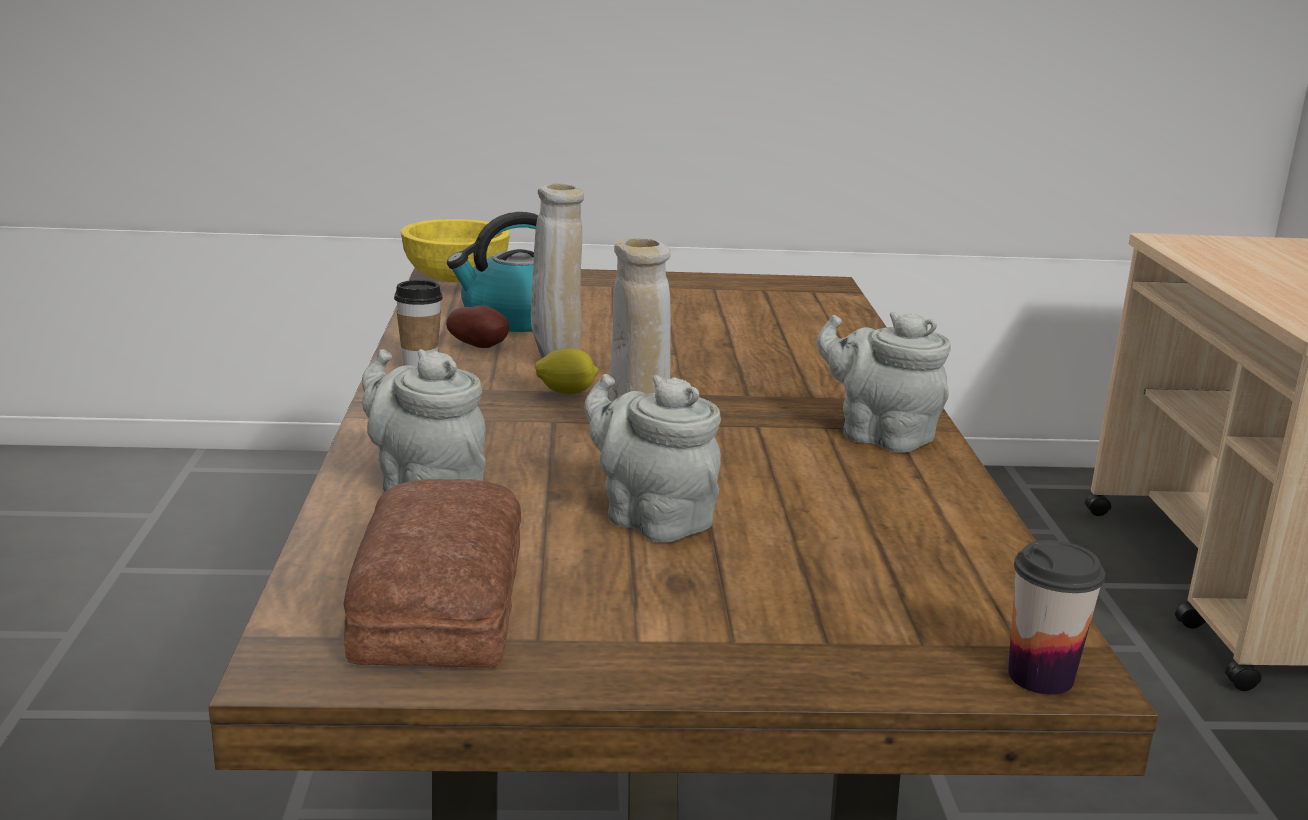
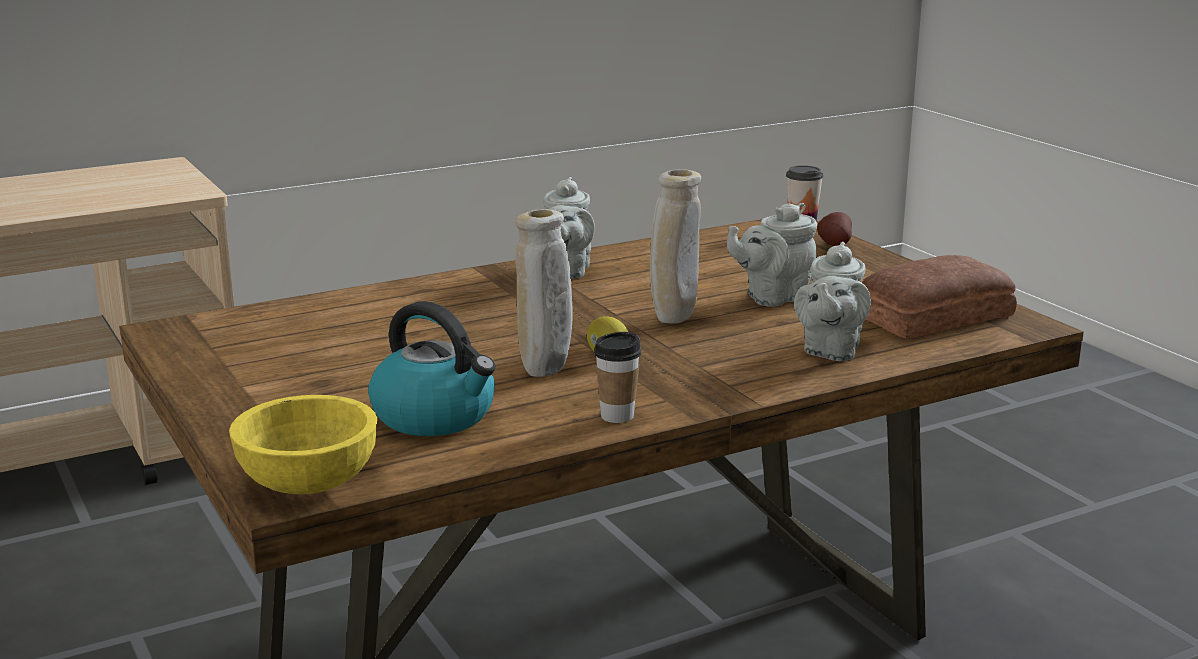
camera: 115 degrees left, 0 degrees up
(481, 347) = (539, 407): potato -> potato (833, 245)
(651, 519) = (772, 298): grey teapot -> grey teapot turned 45 degrees clockwise

